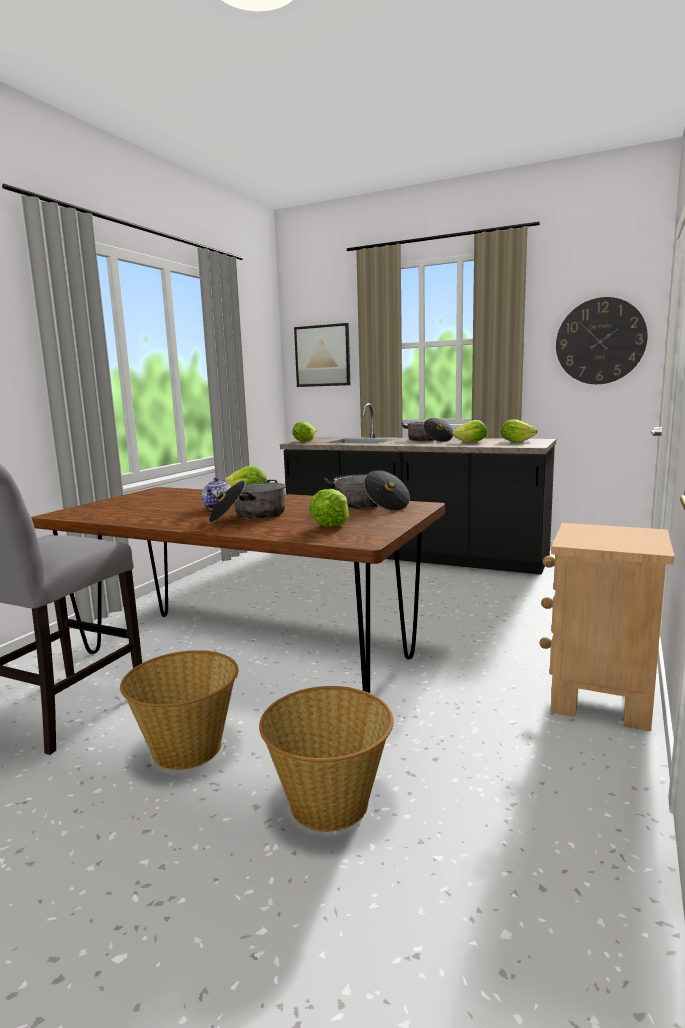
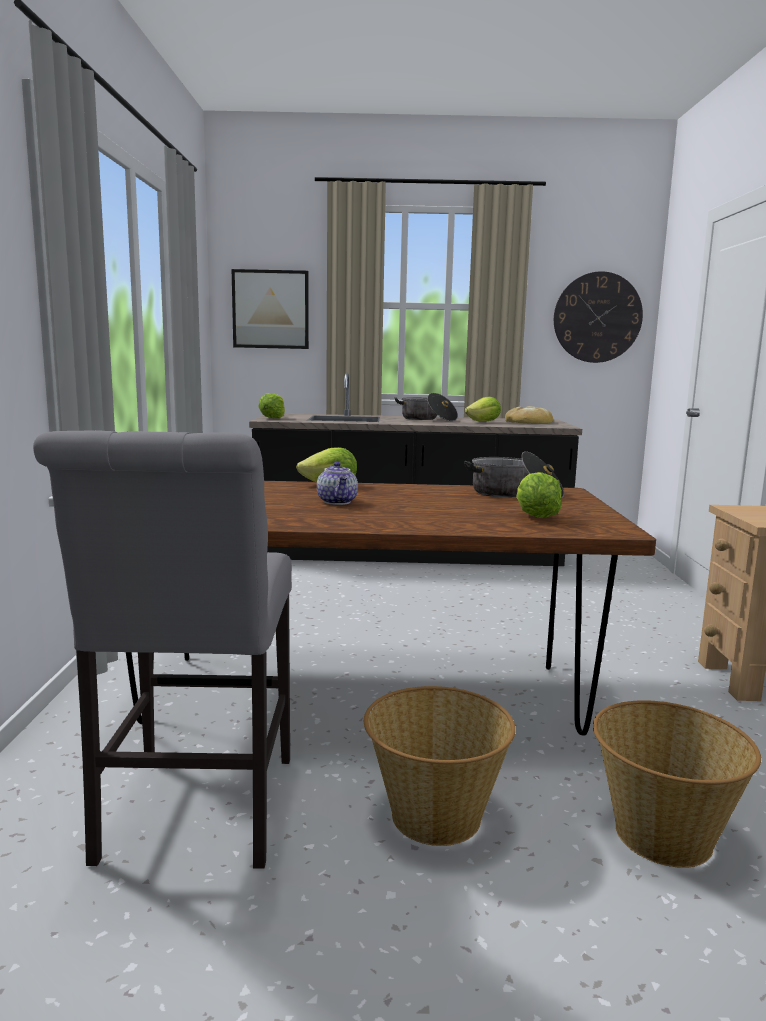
camera: 25 degrees left, 0 degrees up
(249, 516) = (409, 511): cooking pot -> none
(516, 441) = (529, 421): lettuce -> bread

